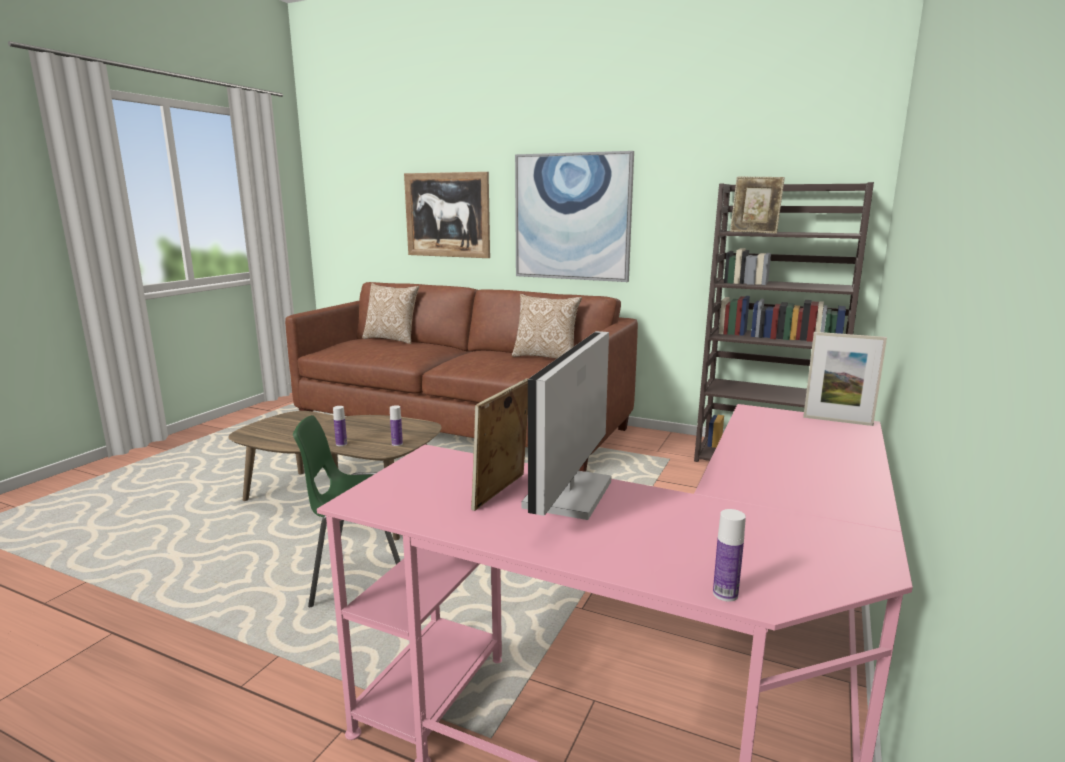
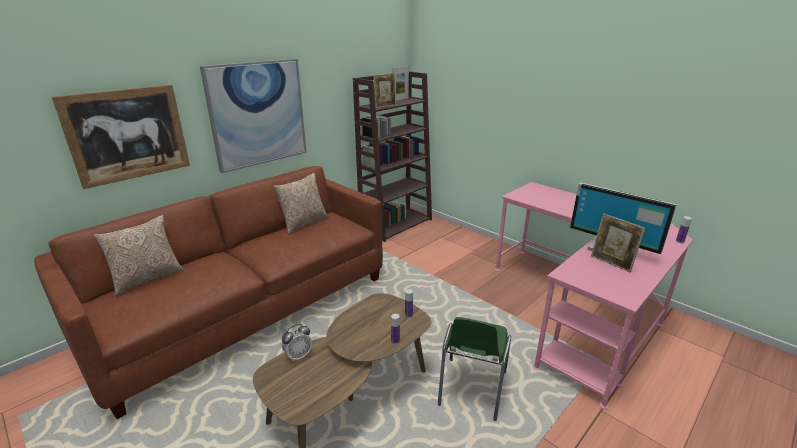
camera: 70 degrees left, 10 degrees up
(323, 419) = (298, 356): none -> alarm clock
(837, 421) = (529, 187): picture frame -> picture frame (400, 99)

